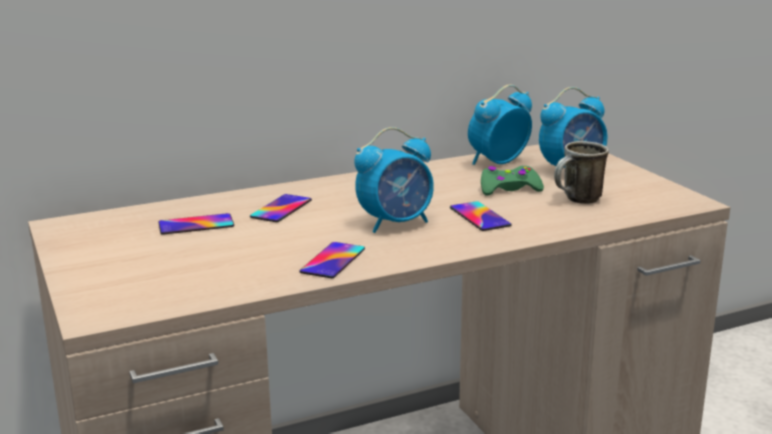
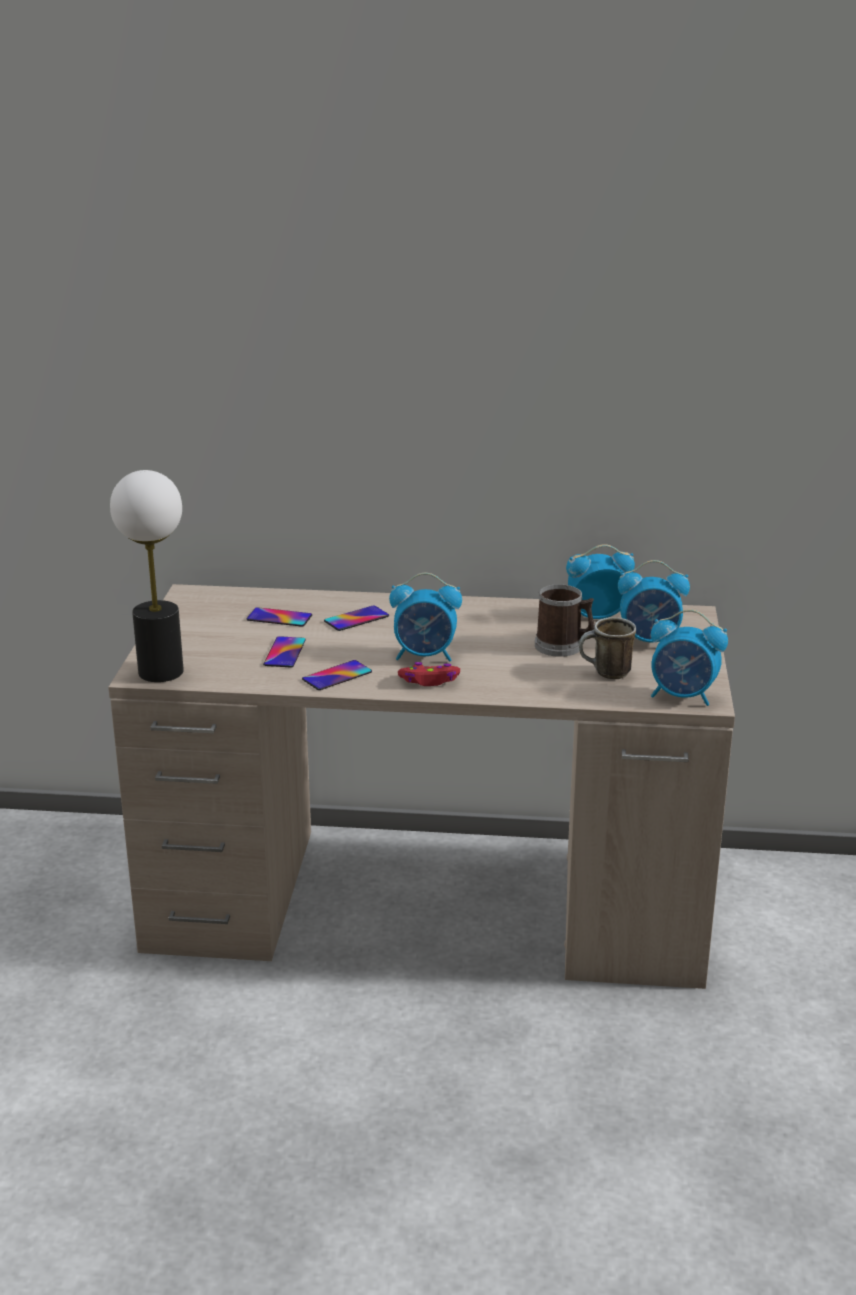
camera: 30 degrees right, 5 degrees up
(119, 306) = (161, 672): none -> table lamp
(433, 242) = (430, 681): none -> red game controller
(479, 217) = (499, 667): phone -> phone (285, 652)
(509, 189) = (564, 646): green game controller -> mug
(668, 202) = (683, 696): none -> alarm clock

